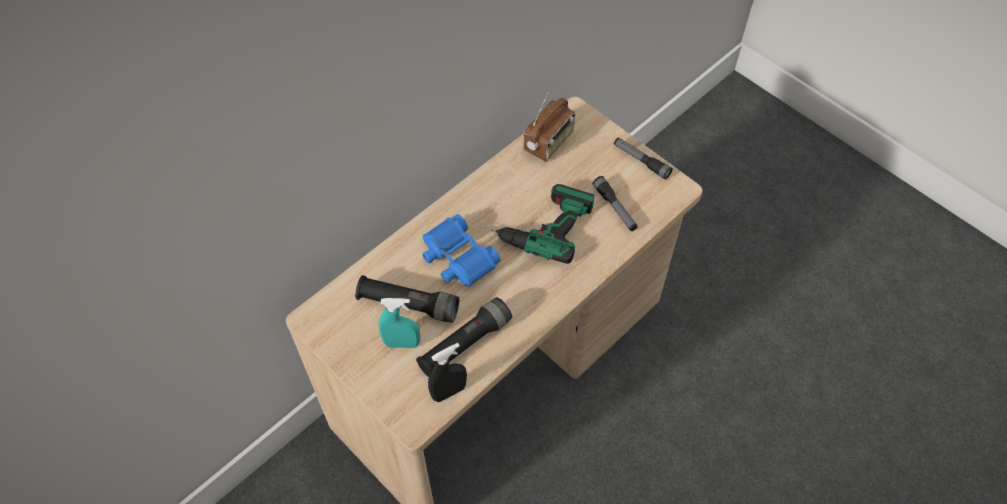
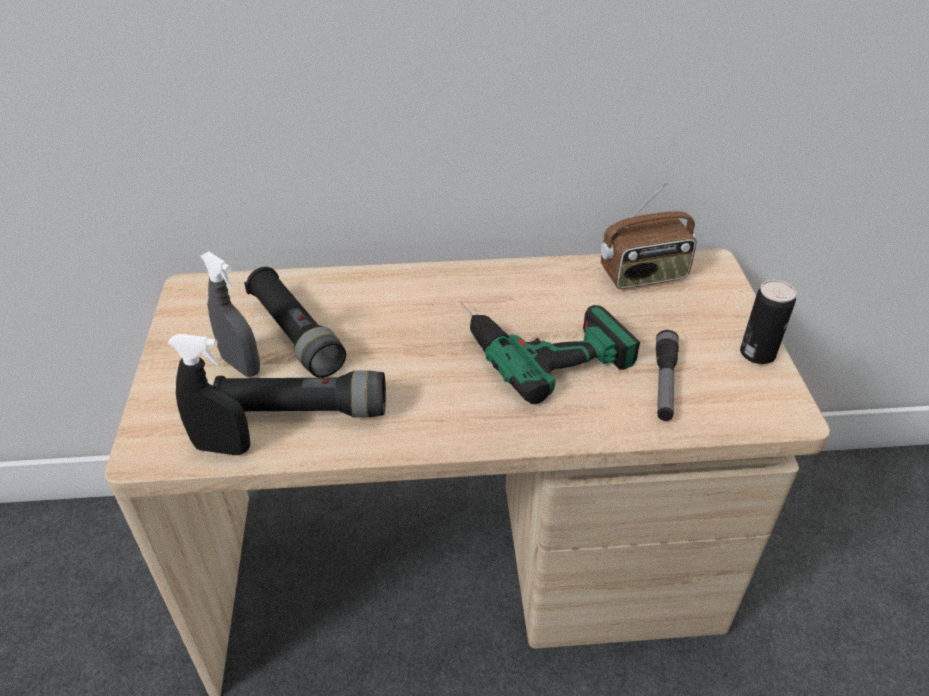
camera: 40 degrees right, 15 degrees down
(402, 343) = (241, 365): turquoise spray bottle -> grey spray bottle
(457, 258) = (403, 323): blue binoculars -> none
(641, 161) = (757, 353): flashlight -> can

